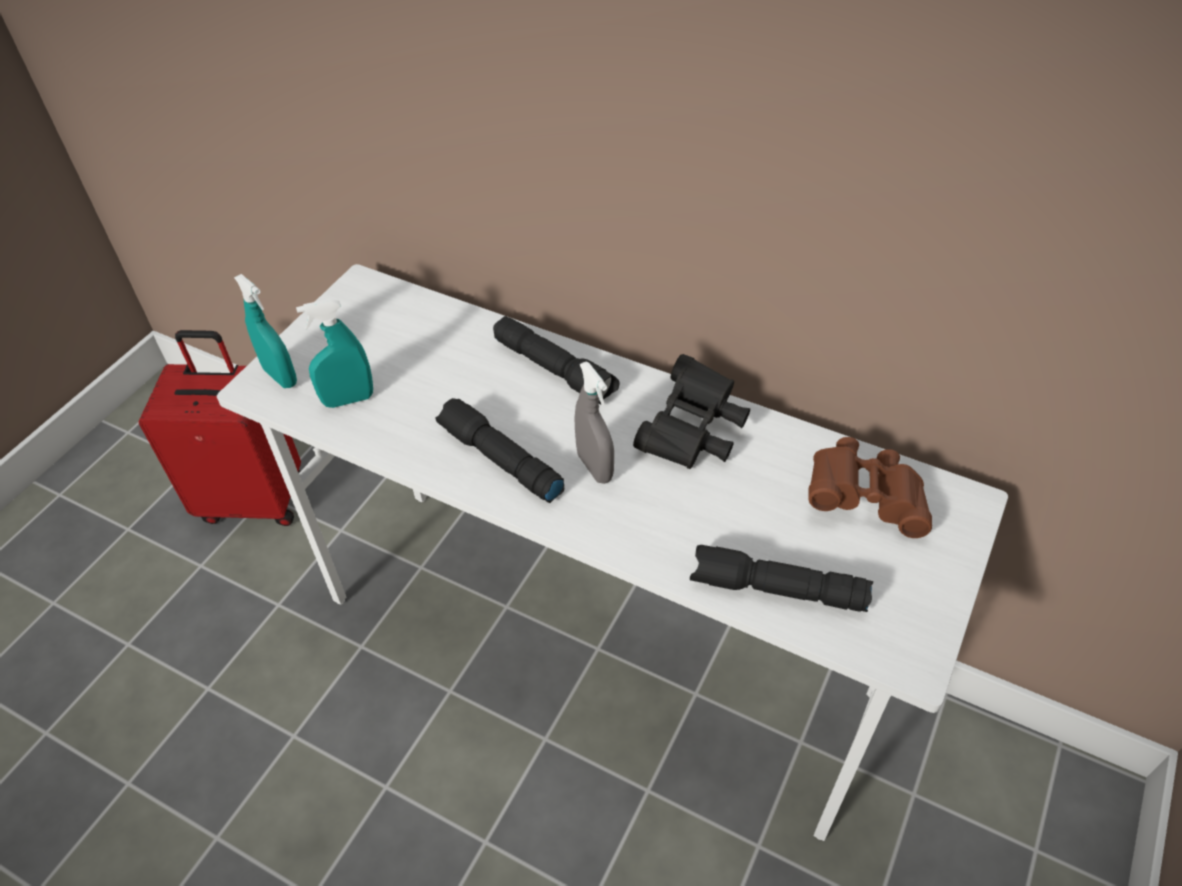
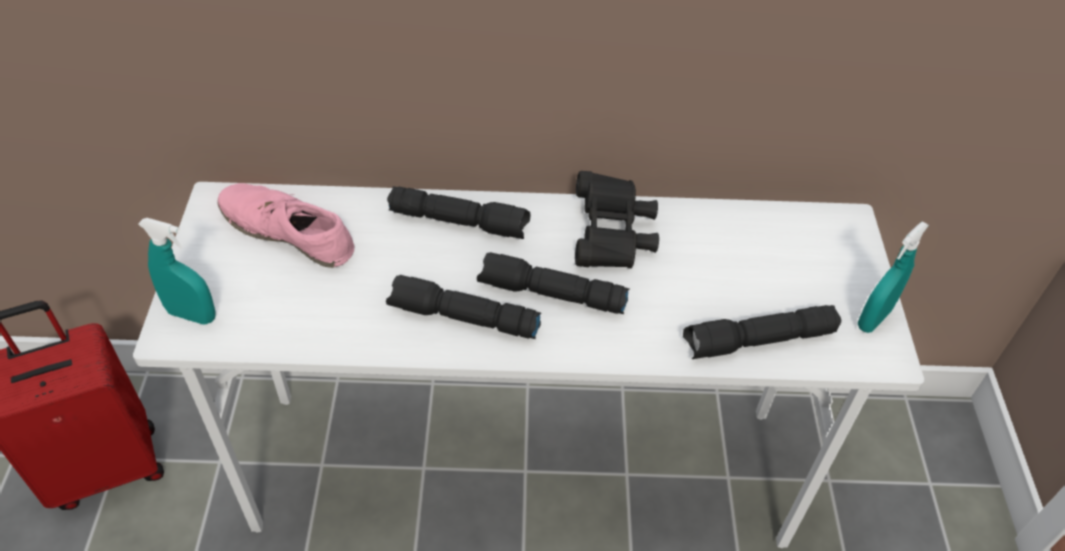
camera: 30 degrees left, 0 degrees up
(348, 400) = (279, 313): turquoise spray bottle -> turquoise spray bottle (873, 319)
(400, 330) = (288, 232): none -> pink shoe
(595, 467) = (550, 295): grey spray bottle -> black flashlight
(865, 499) = (776, 245): brown binoculars -> none

